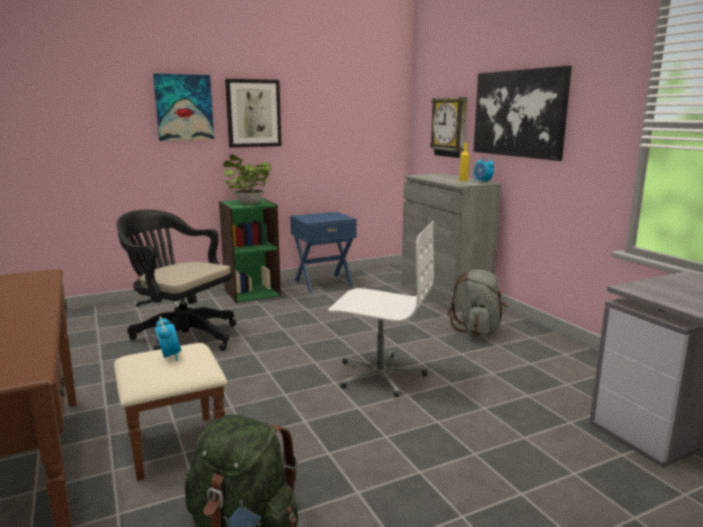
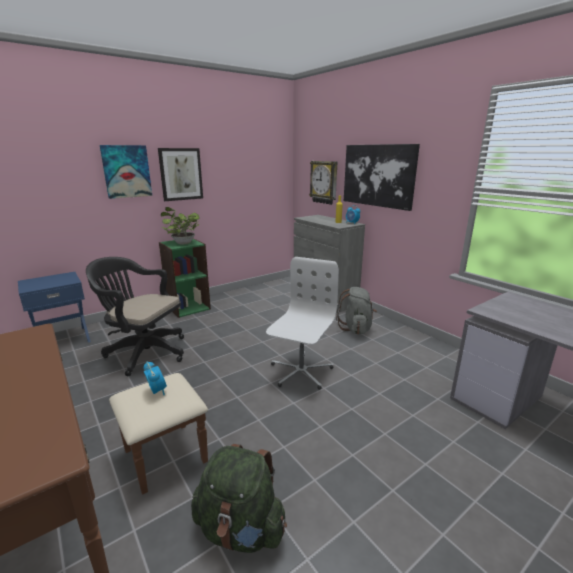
camera: 10 degrees left, 5 degrees up
(323, 283) = (238, 295): blue nightstand -> blue nightstand (63, 339)
(379, 374) = (300, 372): white office chair -> white office chair turned 75 degrees counterclockwise

